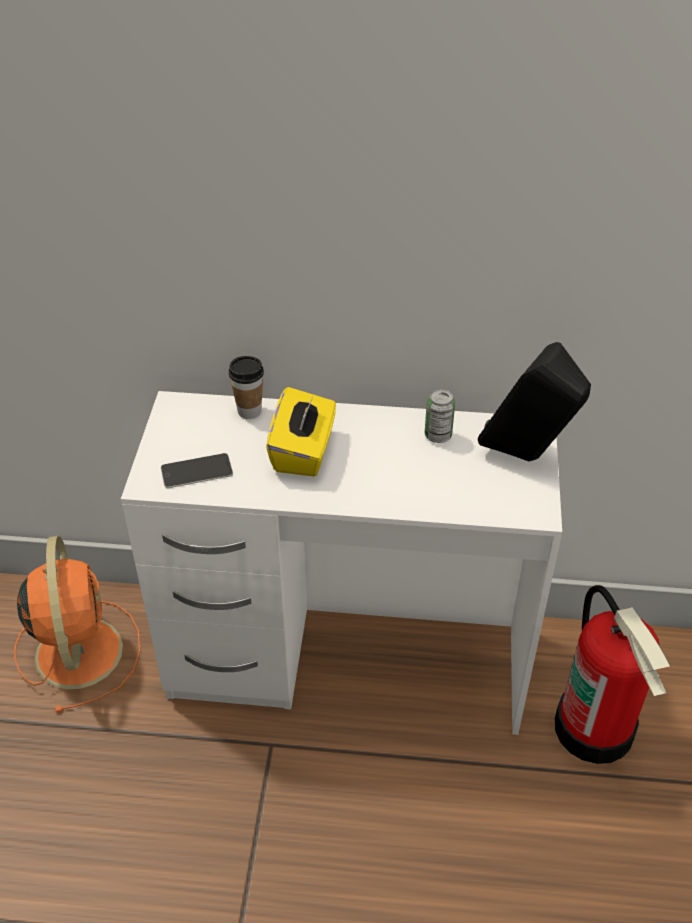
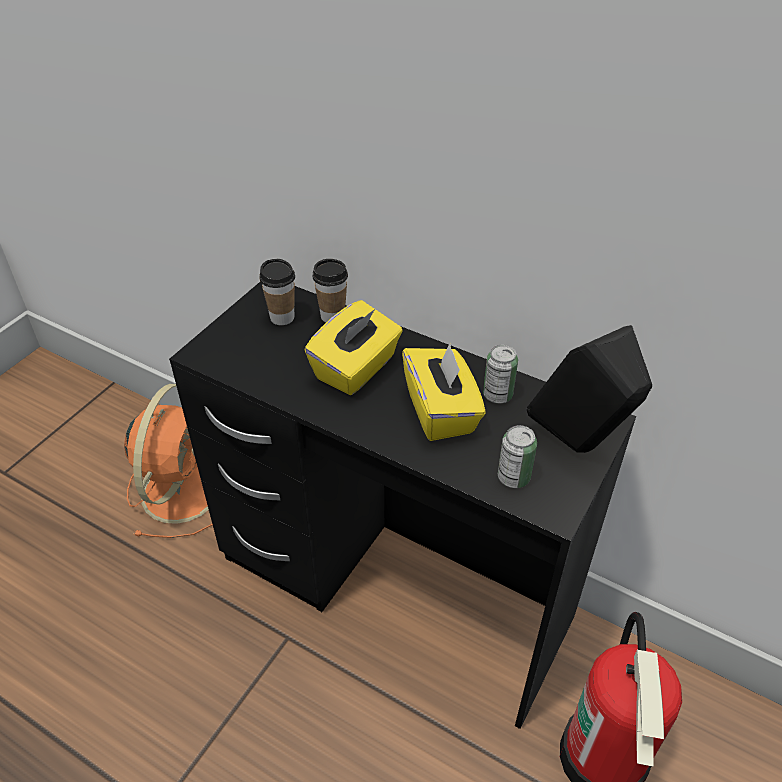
camera: 25 degrees right, 0 degrees up
(196, 471) = (249, 355): phone -> none
(202, 426) = (282, 317): none -> cup
(347, 661) = (394, 588): white desk -> black desk
(400, 464) = (441, 411): none -> yellow tissue box
(491, 498) = (513, 477): none -> can

